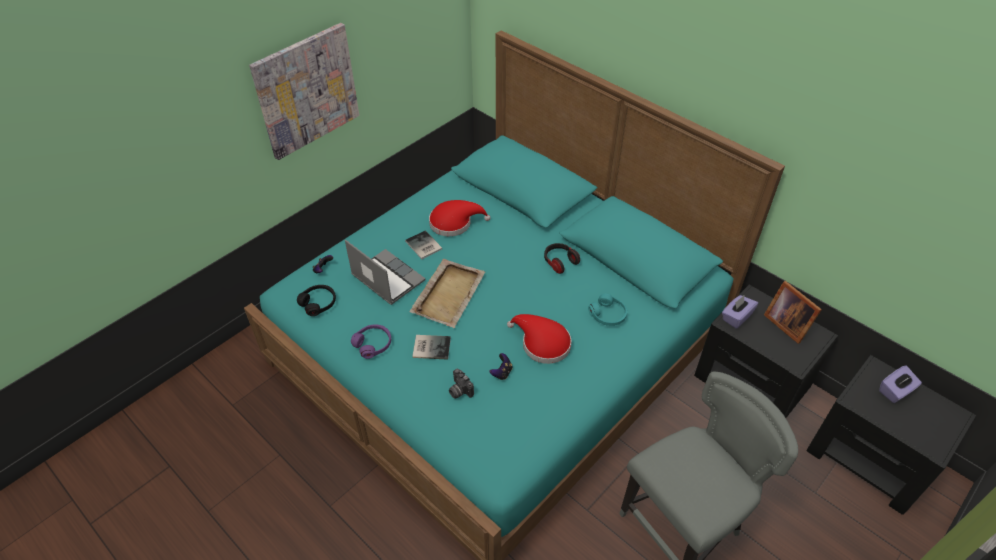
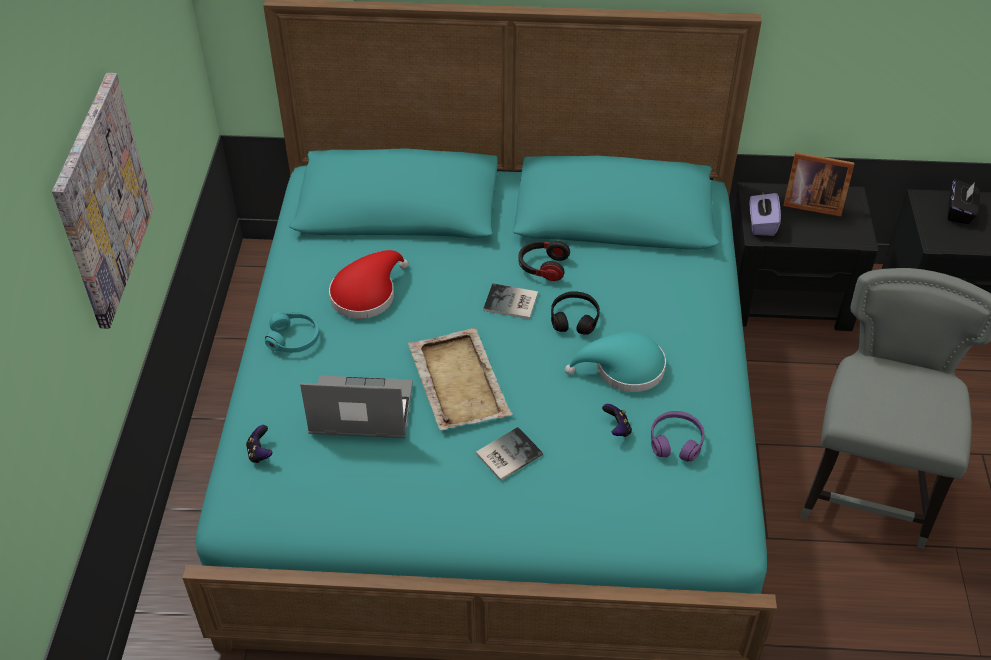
camera: 40 degrees left, 0 degrees up
(318, 303) = (305, 496): black headphones -> black headphones (574, 318)
(373, 344) = (434, 497): purple headphones -> purple headphones (676, 441)
(423, 246) = (361, 344): book -> book (512, 303)
(459, 391) = (594, 480): camera -> none
(542, 343) = (623, 369): red hat -> turquoise hat
(608, 315) = (656, 294): turquoise headphones -> turquoise headphones (294, 338)
(895, 391) = (959, 212): purple tissue box -> black tissue box

